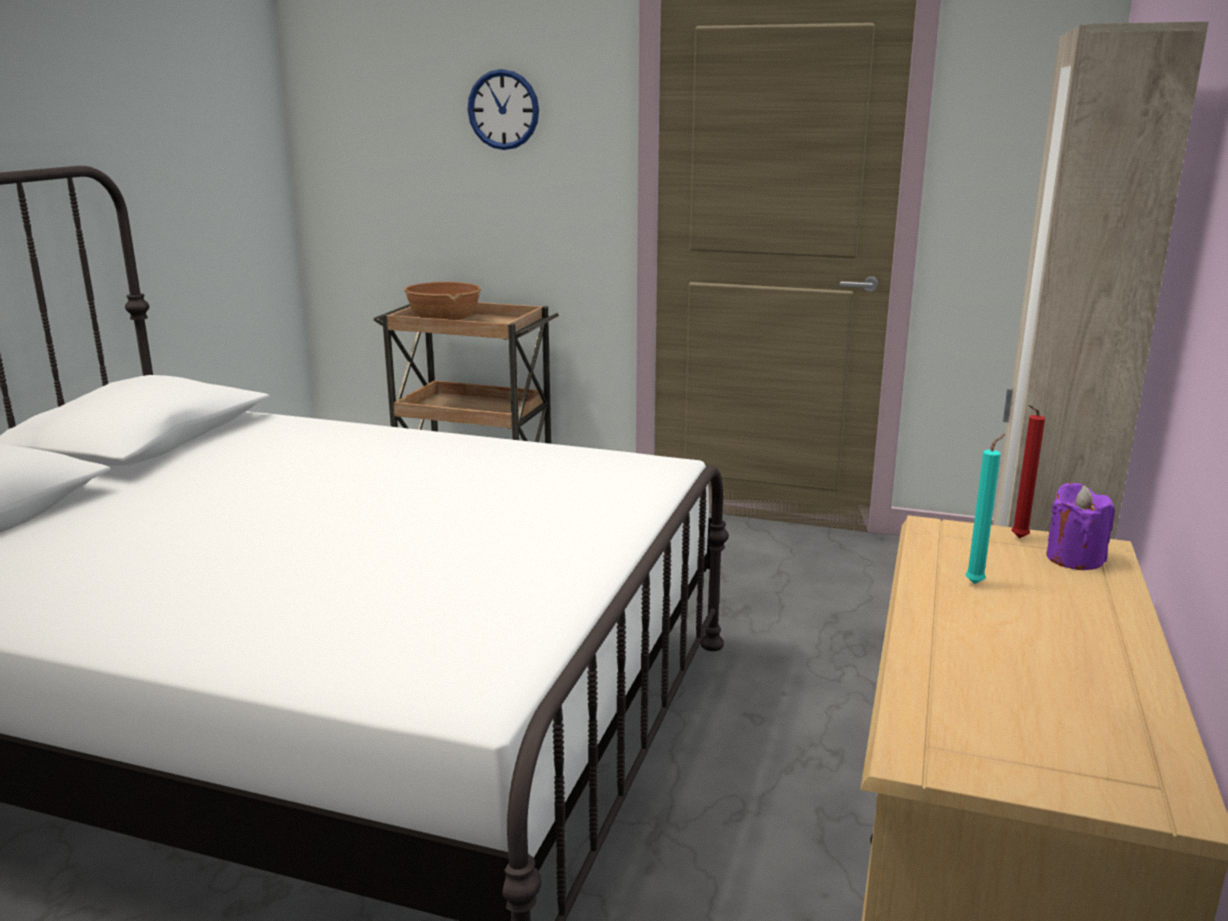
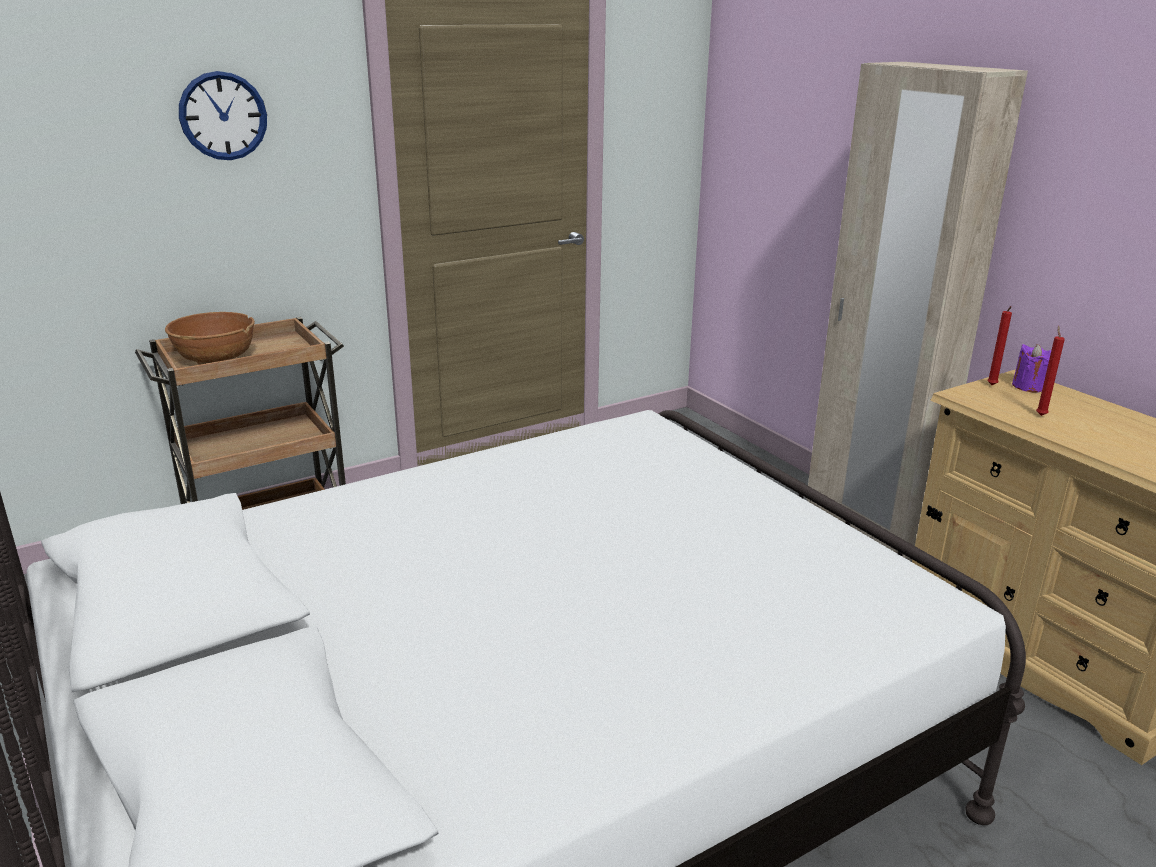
camera: 50 degrees left, 5 degrees up
(977, 583) = (1040, 415): turquoise candle -> red candle

